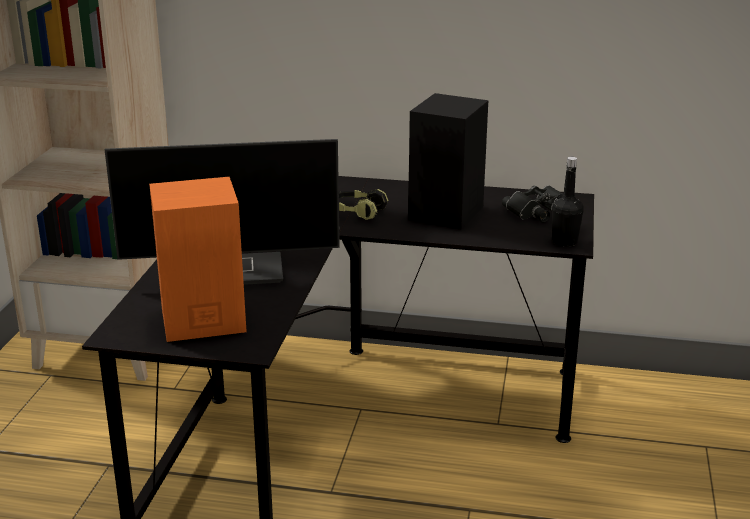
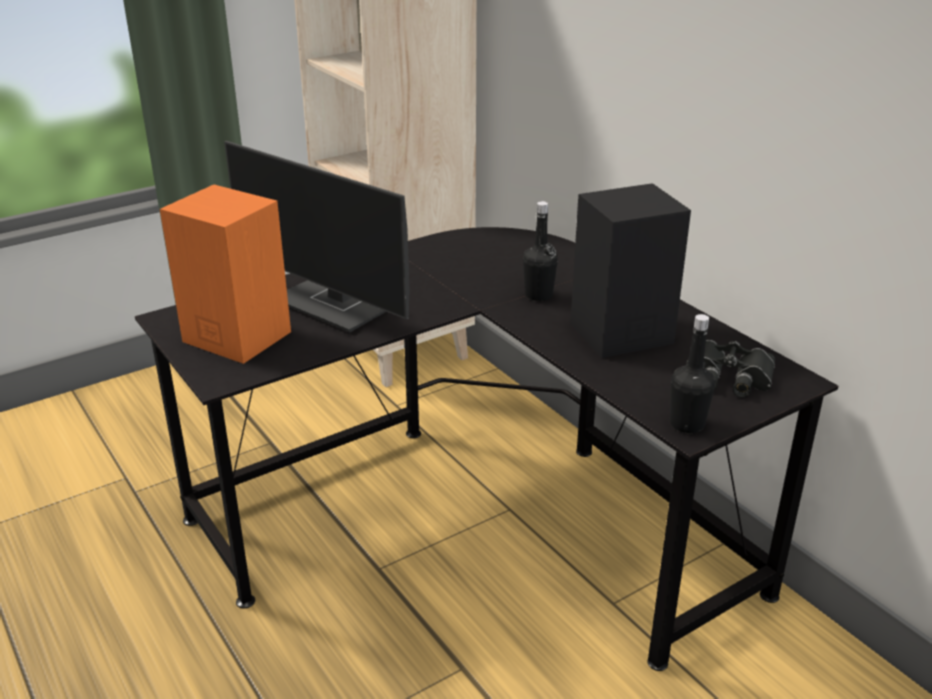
camera: 45 degrees right, 5 degrees up
(357, 212) = (538, 295): headphones -> black bottle

